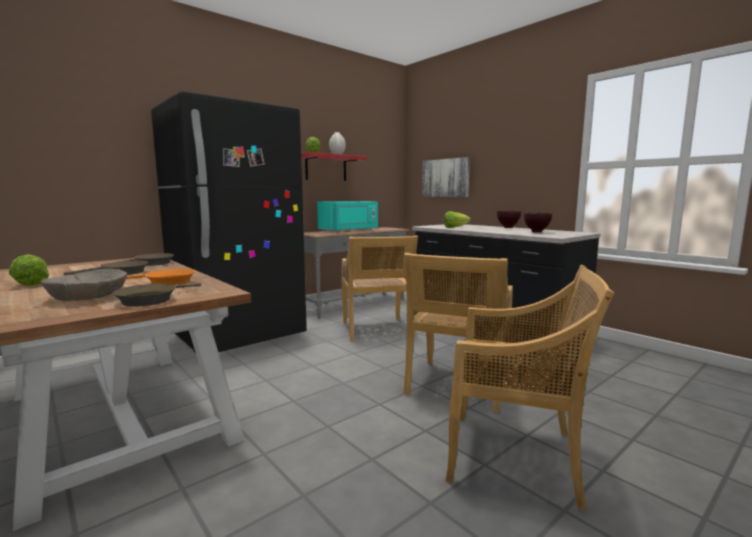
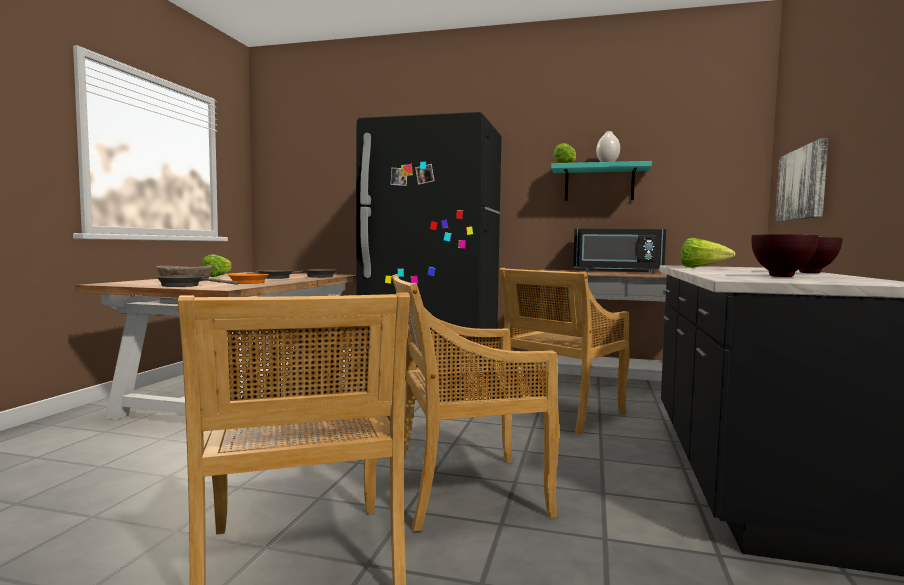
camera: 55 degrees right, 5 degrees down
(326, 168) = (599, 183): red shelf -> turquoise shelf
(350, 230) = (617, 272): turquoise microwave -> black microwave

